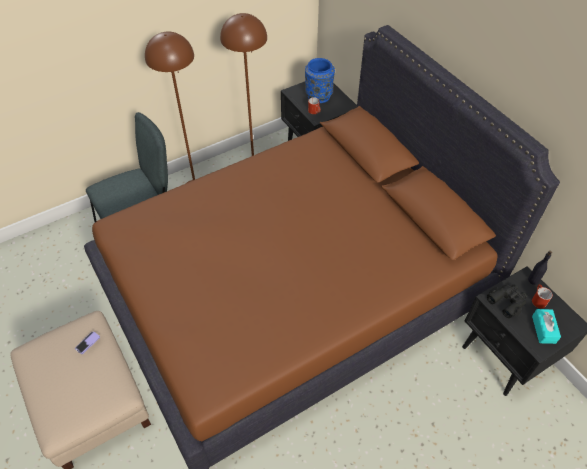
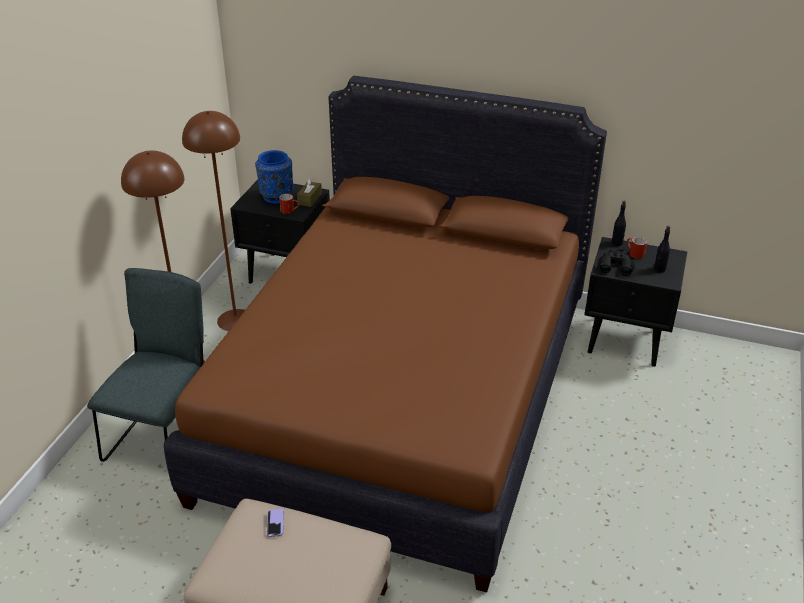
camera: 40 degrees left, 15 degrees down
(337, 109) = (309, 199): none -> brown tissue box
(543, 329) = (659, 269): turquoise tissue box -> black bottle

